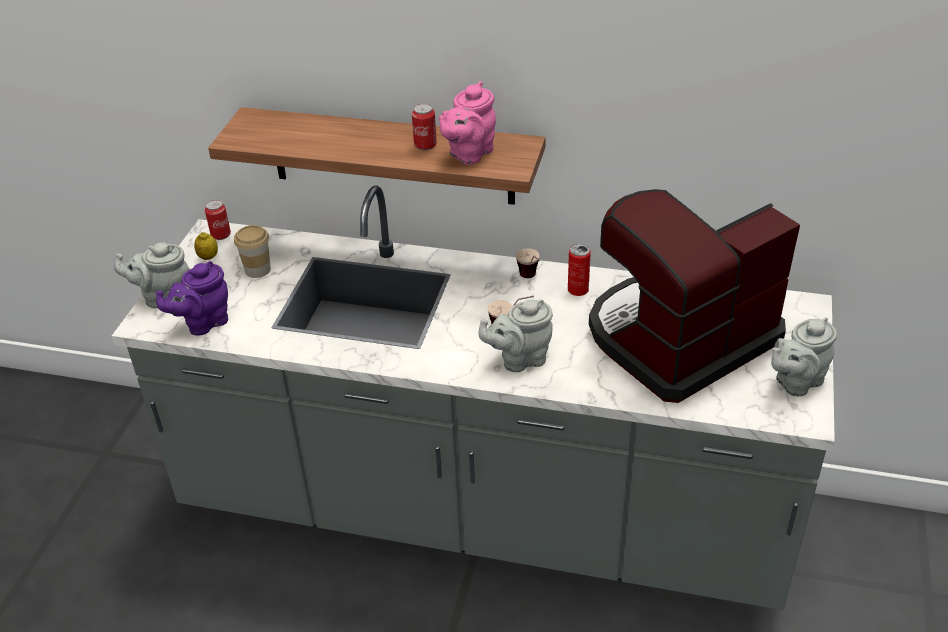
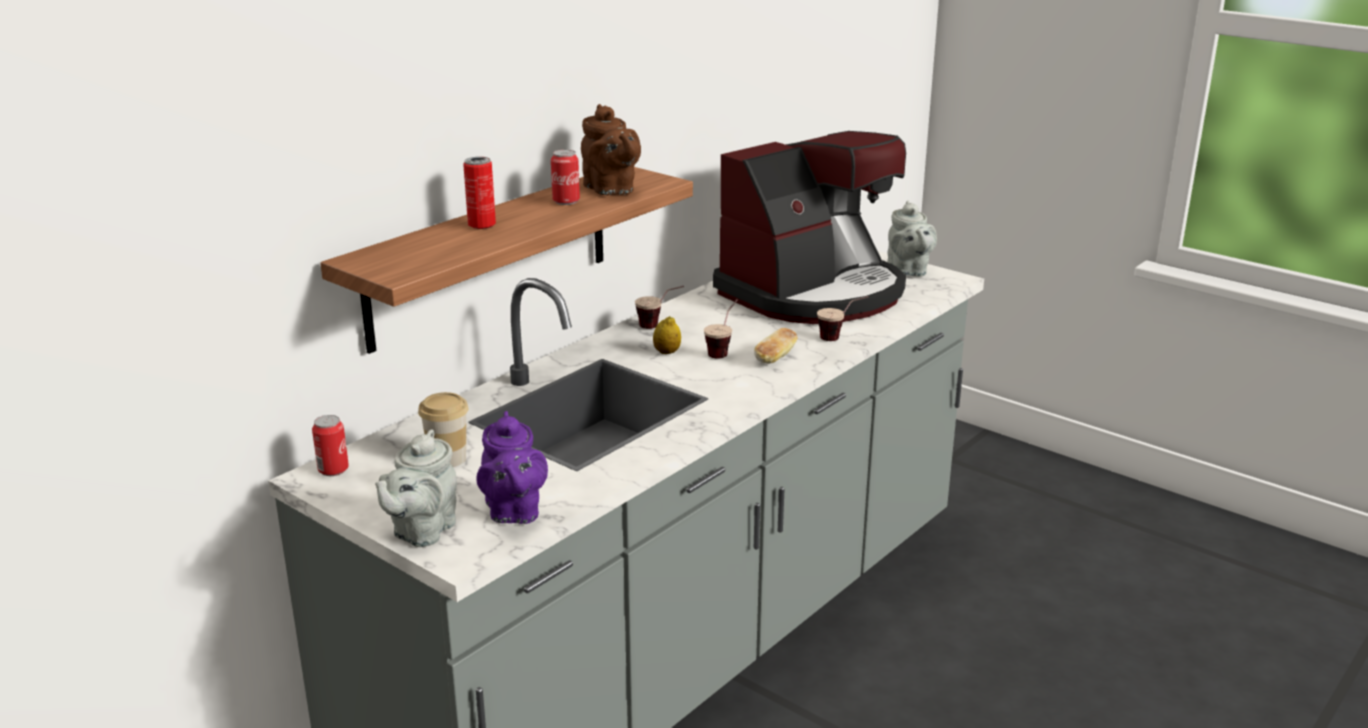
camera: 65 degrees left, 15 degrees down
(208, 257) = (372, 486): lemon -> lemon (667, 352)
(468, 154) = (611, 190): pink teapot -> brown teapot
(519, 359) = (775, 358): grey teapot -> bread
(578, 290) = (701, 312): can -> can (481, 225)
(591, 384) = (840, 338): none -> cup
(678, 338) = (814, 293): coffee machine -> coffee machine turned 120 degrees counterclockwise

